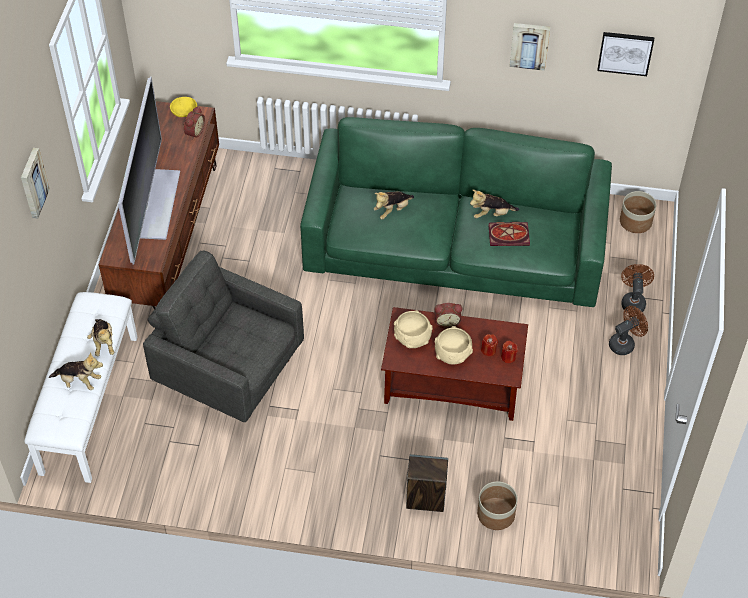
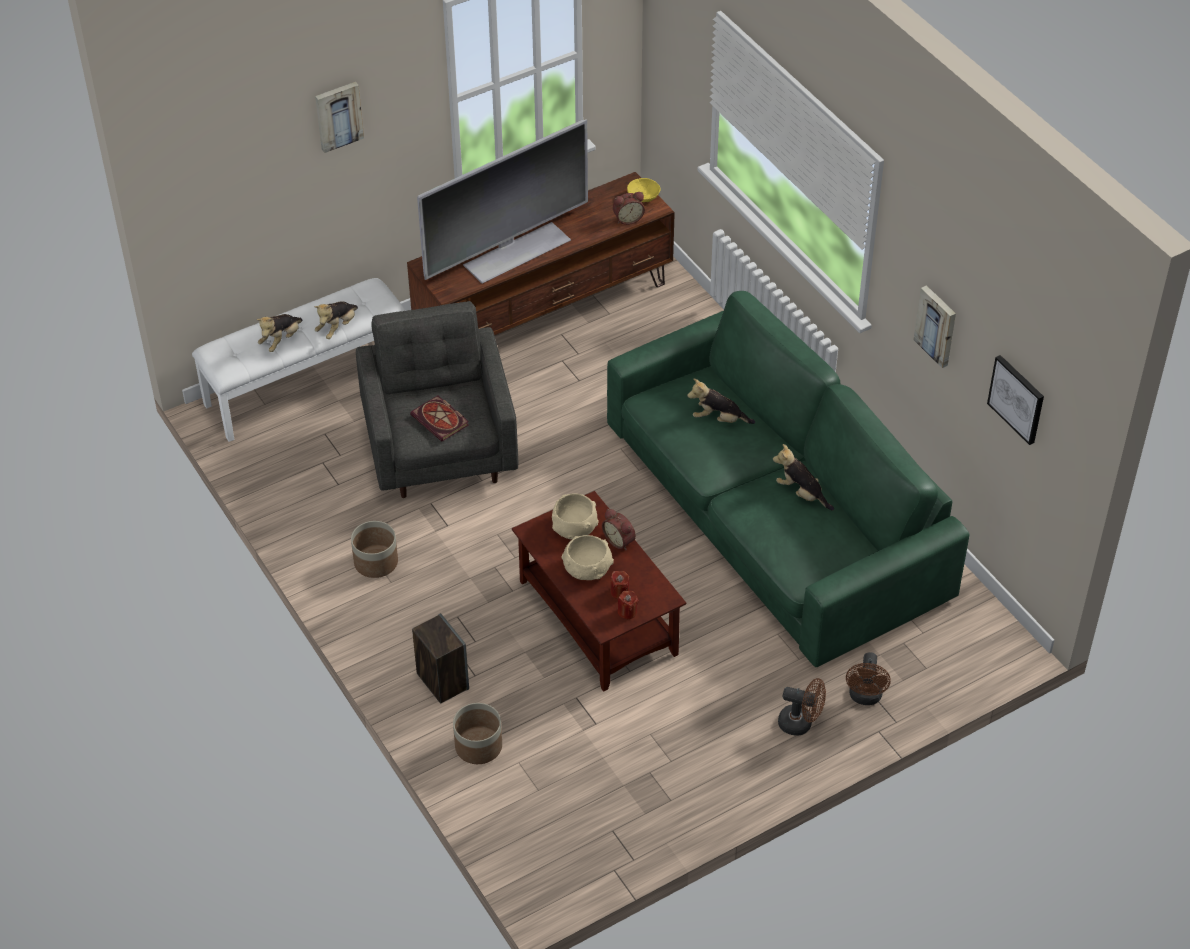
camera: 50 degrees right, 5 degrees down
(79, 381) = (281, 340): plush toy -> plush toy turned 60 degrees clockwise
(509, 235) = (786, 521): book -> book (441, 420)
(633, 301) = (865, 697): brown fan -> brown fan turned 135 degrees clockwise
(635, 222) = (977, 636): planter -> planter (375, 562)

